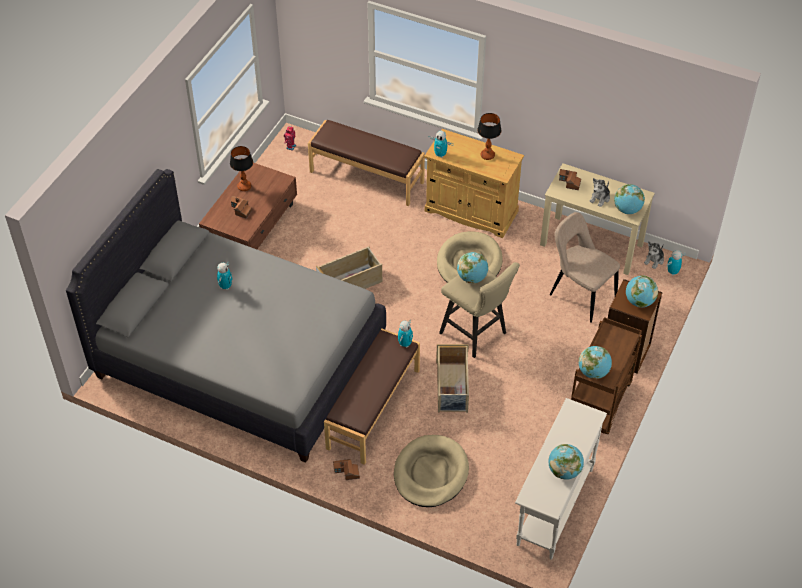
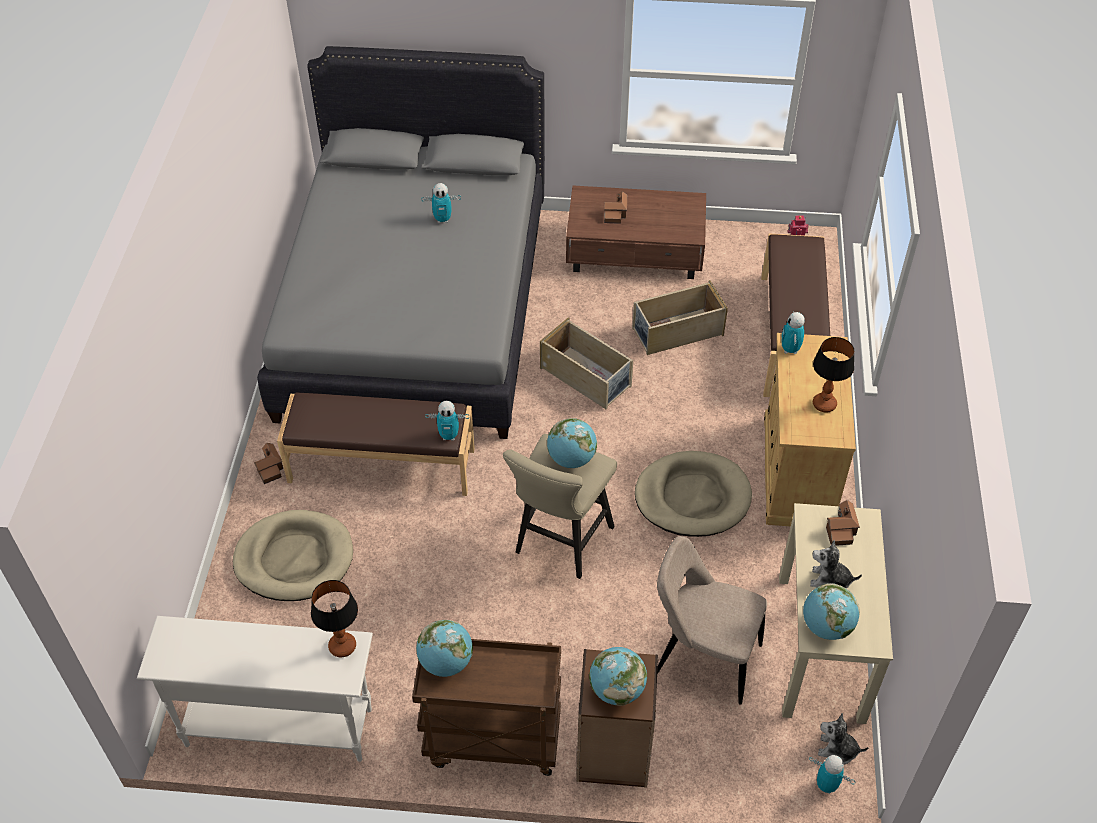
camera: 70 degrees right, 0 degrees up
(244, 186) = (658, 204): table lamp -> table lamp (343, 646)
(452, 387) = (451, 542): beige storage box -> beige storage box (677, 332)
(564, 471) = (227, 664): globe -> none
(580, 295) = (703, 657): beige chair -> beige chair turned 90 degrees counterclockwise

